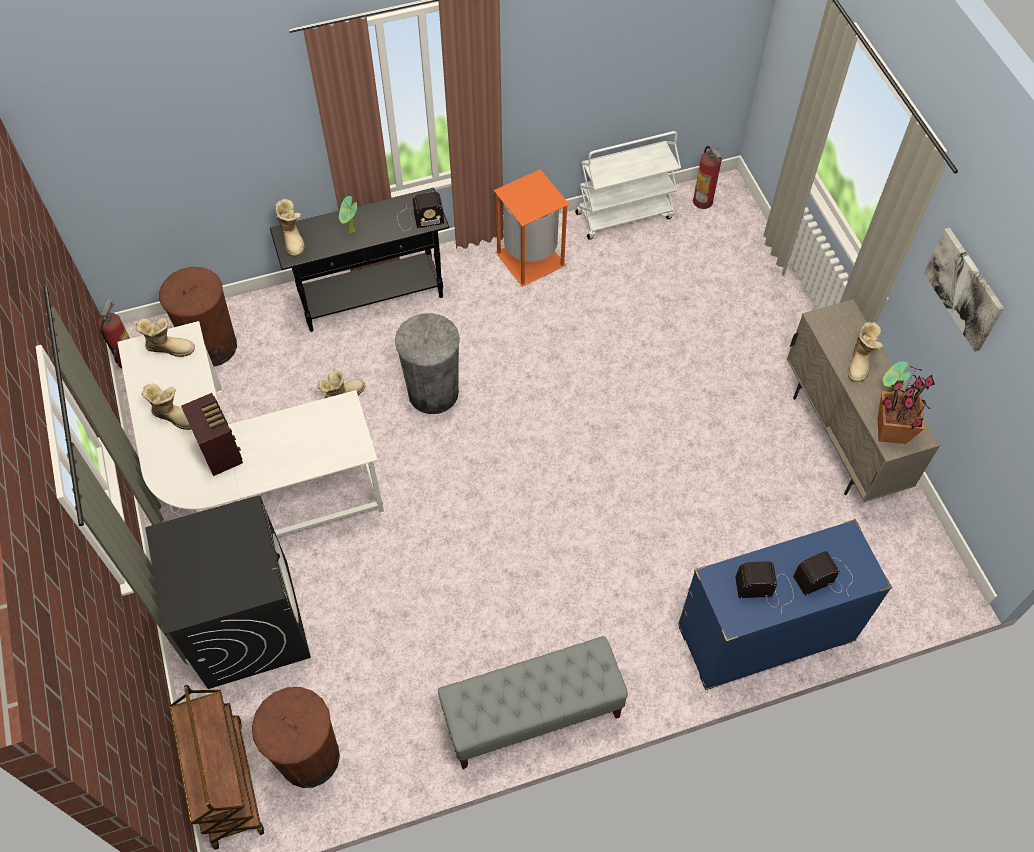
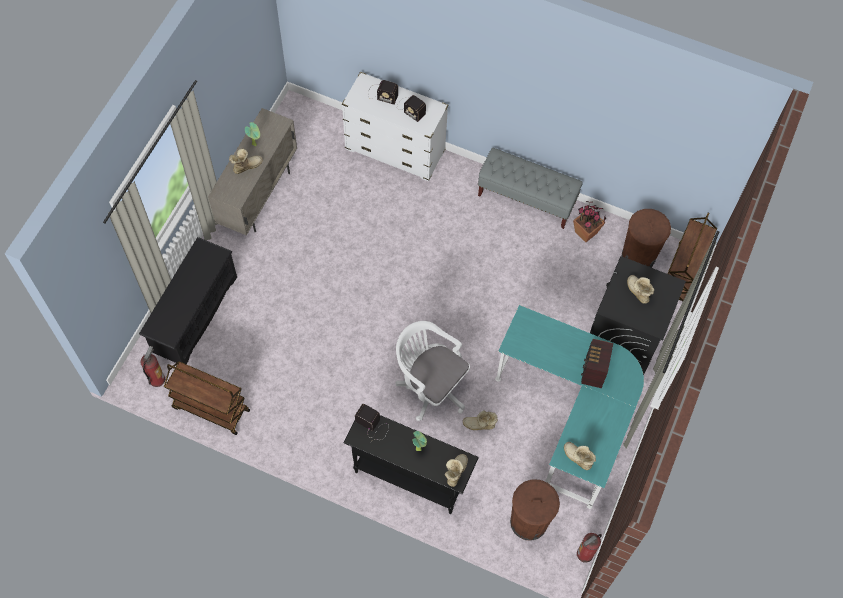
camera: 140 degrees left, 5 degrees up
(175, 416) = (603, 411): boot -> boot (637, 292)
(248, 481) = (570, 414): white desk -> turquoise desk
(433, 392) = (430, 386): grey trash can -> white office chair
(530, 258) = (294, 426): orange trash can -> none
(624, 215) = (210, 409): white cart -> brown cart
(744, 275) = (194, 314): none -> black shoe rack
(764, 635) = (395, 151): blue dresser -> white dresser
(891, 431) = (274, 129): potted plant -> potted plant (586, 233)
(964, 289) = (213, 92): picture -> none

